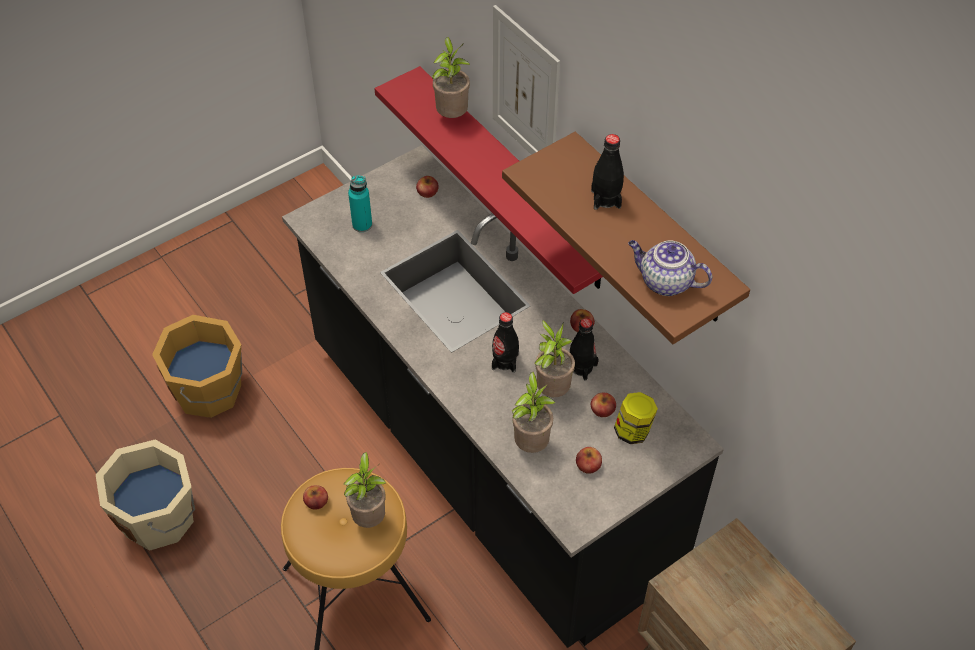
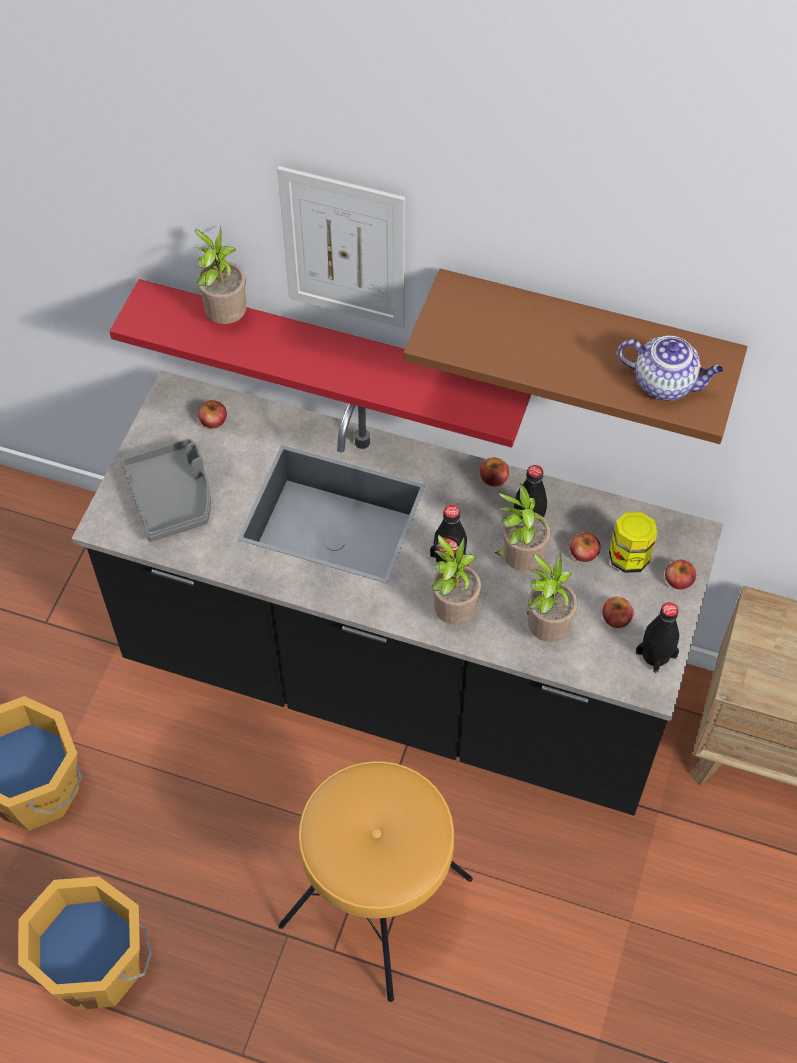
camera: 35 degrees left, 5 degrees up
(160, 517) = (97, 963): beige bucket -> orange bucket
(316, 501) = (334, 830): apple -> apple (678, 580)
(362, 225) = (172, 497): turquoise bottle -> grey tray
(370, 517) = (403, 811): potted plant -> potted plant (453, 613)
(606, 199) = (535, 326): black bottle -> black bottle (656, 654)
(664, 282) = (665, 383): teapot -> teapot turned 150 degrees counterclockwise

